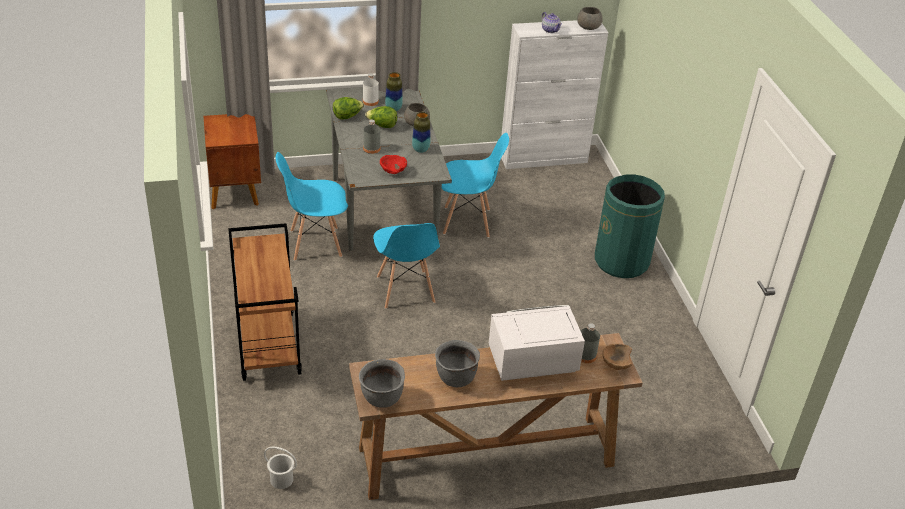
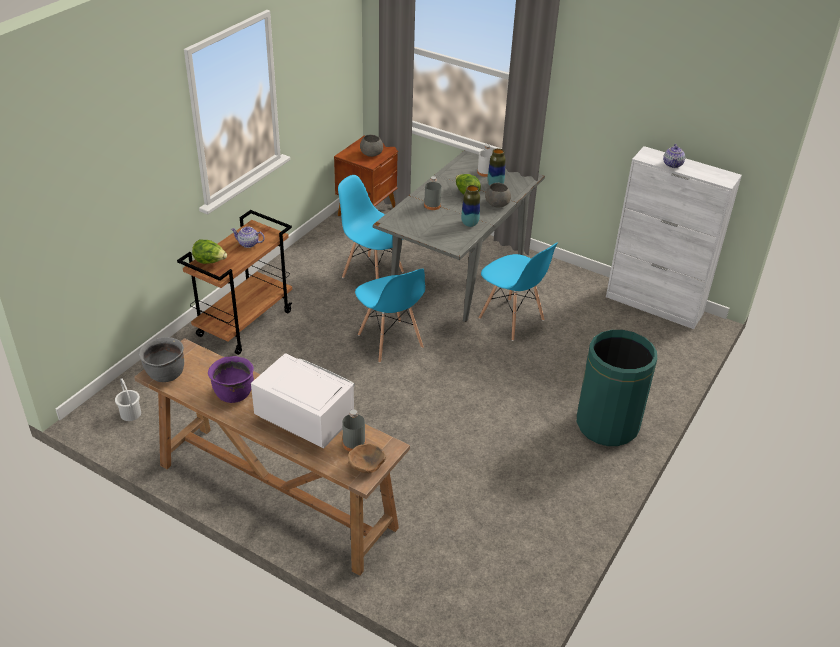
camera: 45 degrees right, 0 degrees up
(264, 259) = (248, 244): none -> teapot
(347, 116) = (450, 175): lettuce -> lettuce (210, 262)
(393, 171) = (423, 228): red bowl -> none
(405, 290) = (390, 342): blue chair -> blue chair turned 60 degrees counterclockwise
(455, 378) = (233, 394): grey cooking pot -> purple cooking pot
(588, 27) = (717, 176): grey bowl -> grey bowl (371, 153)

